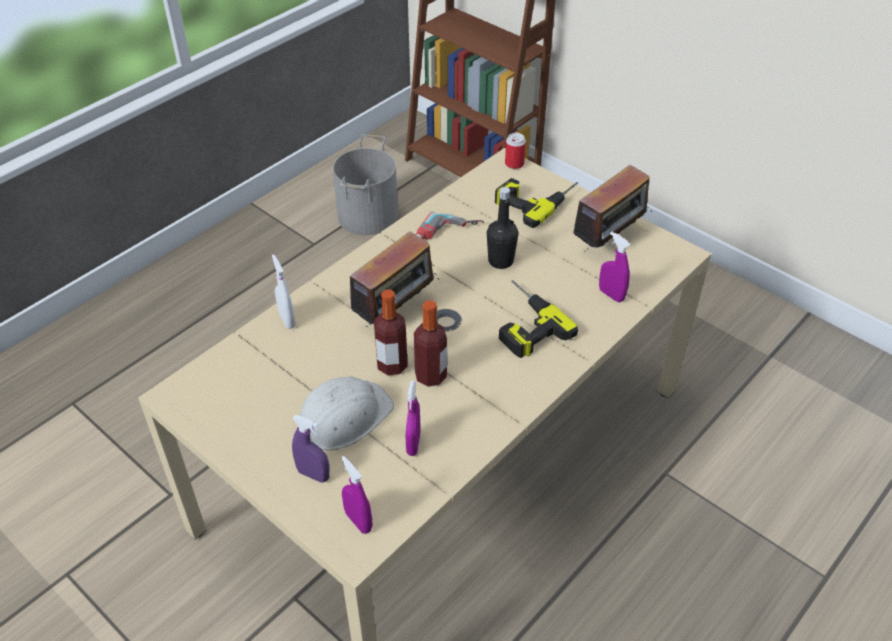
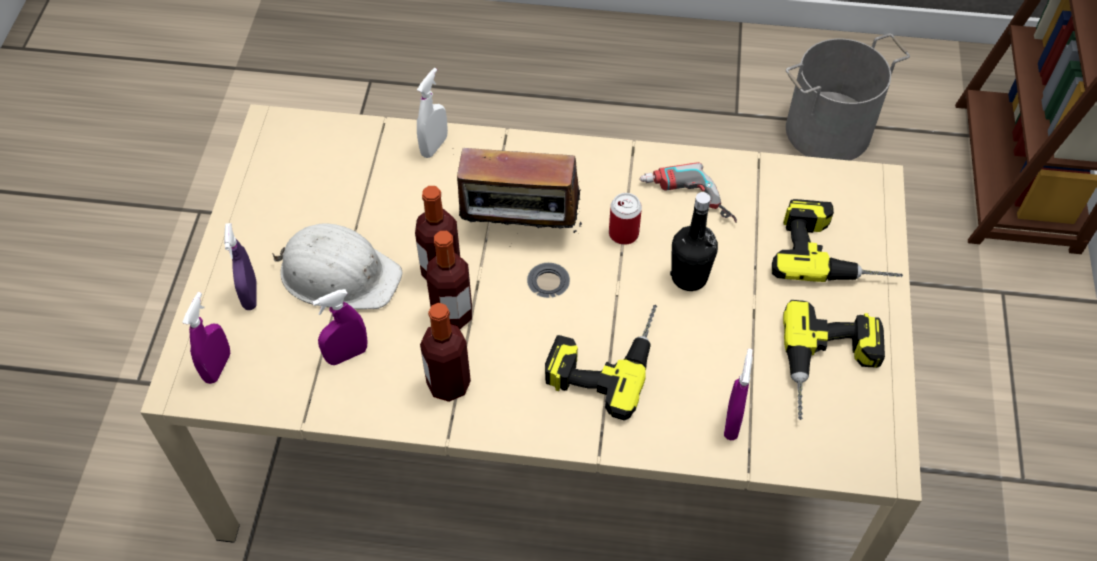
camera: 55 degrees right, 10 degrees up
(481, 403) = (448, 384): none -> bottle
(514, 164) = (880, 193): can -> can (623, 233)
(608, 241) = (831, 369): radio -> power drill

